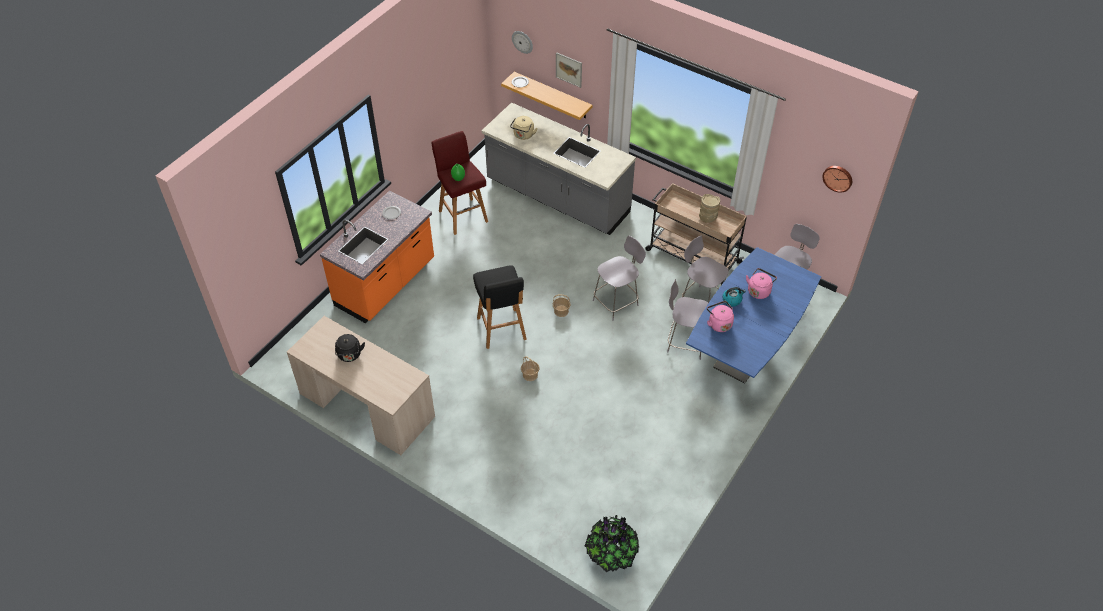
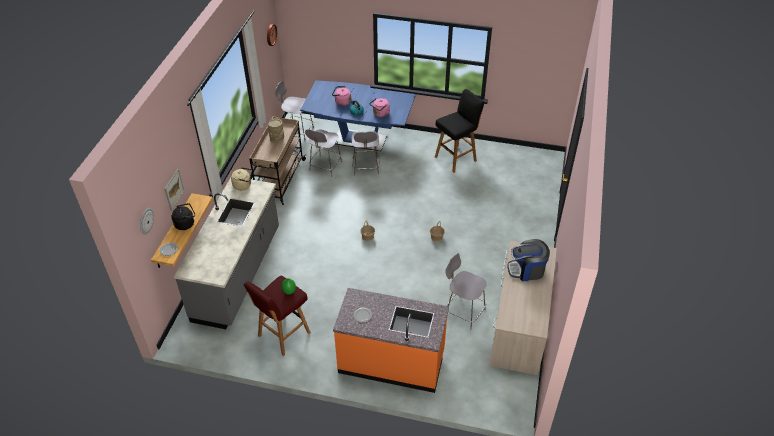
camera: 110 degrees left, 5 degrees down
(350, 355) = (523, 293): black kettle -> black kettle (186, 223)
(378, 372) = (527, 270): none -> coffee machine
(501, 330) = (403, 266): black stool -> black stool (456, 158)
(523, 135) = (223, 252): beige kettle -> beige kettle (243, 185)
(611, 555) = (545, 165): potted plant -> none
(617, 302) = (344, 209): grey chair -> grey chair (463, 312)

